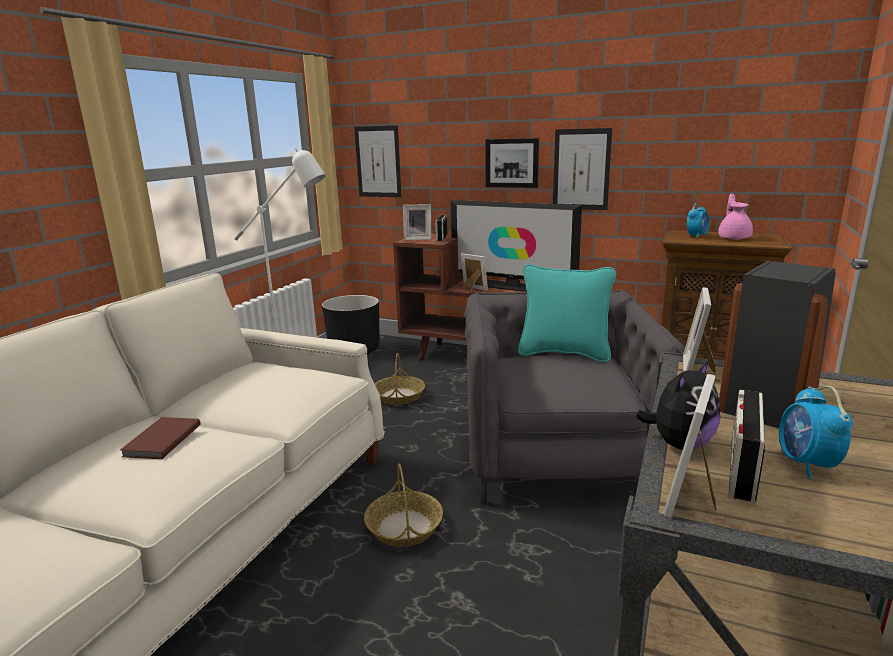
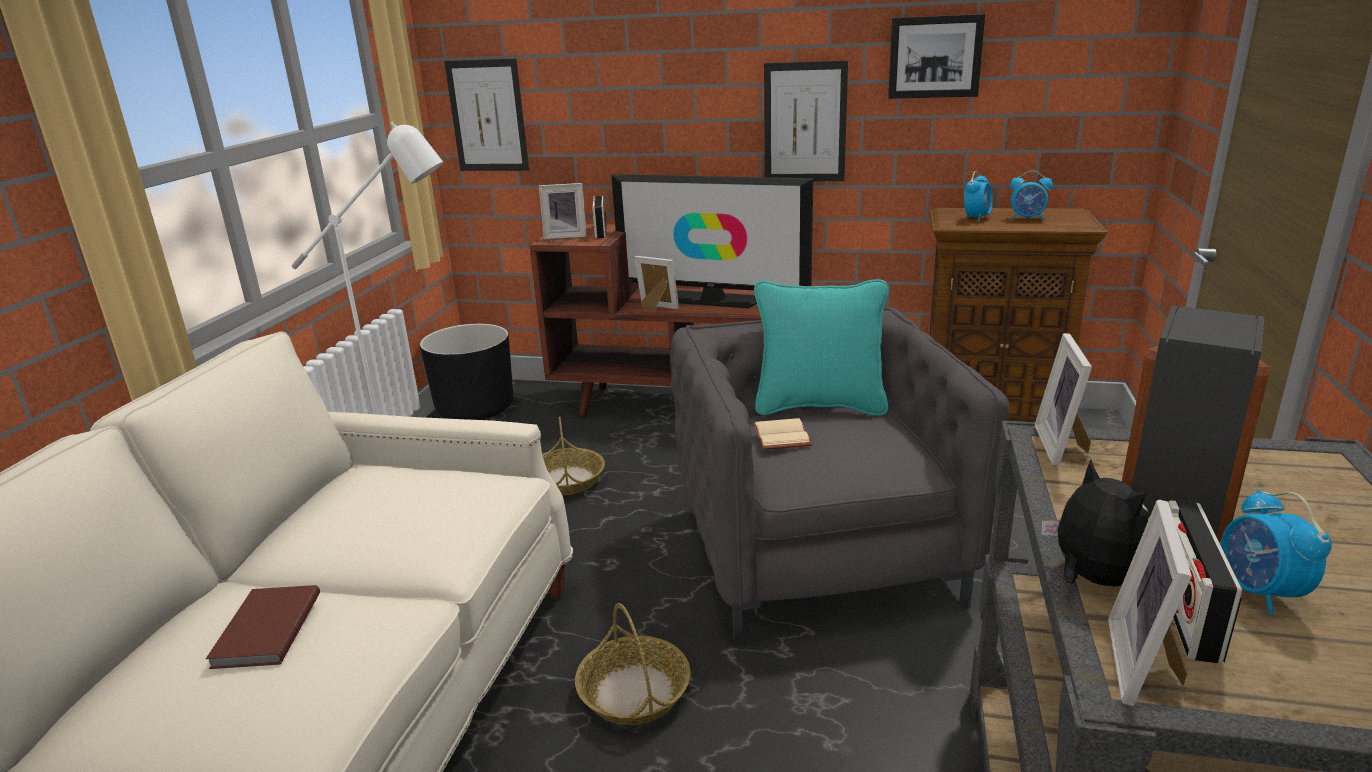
camera: 10 degrees left, 5 degrees up
(512, 163) = (700, 114): picture -> picture (935, 57)
(530, 368) = (783, 436): none -> beige book
(679, 444) = (1091, 579): plush toy -> plush toy turned 60 degrees counterclockwise
(734, 238) = (1027, 219): pink teapot -> alarm clock

